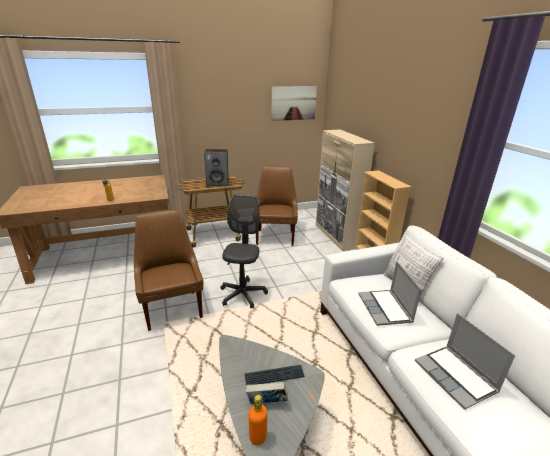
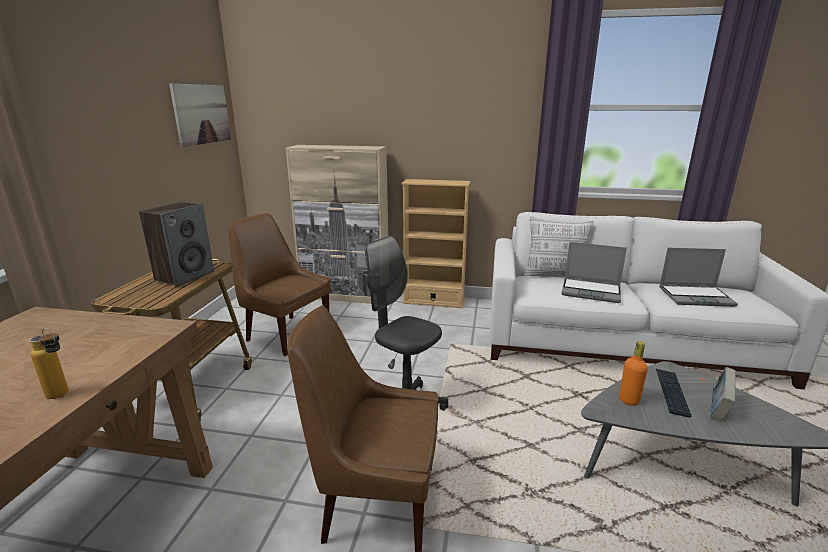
camera: 60 degrees left, 5 degrees down
(258, 437) = (772, 429): orange bottle -> orange bottle (629, 400)

